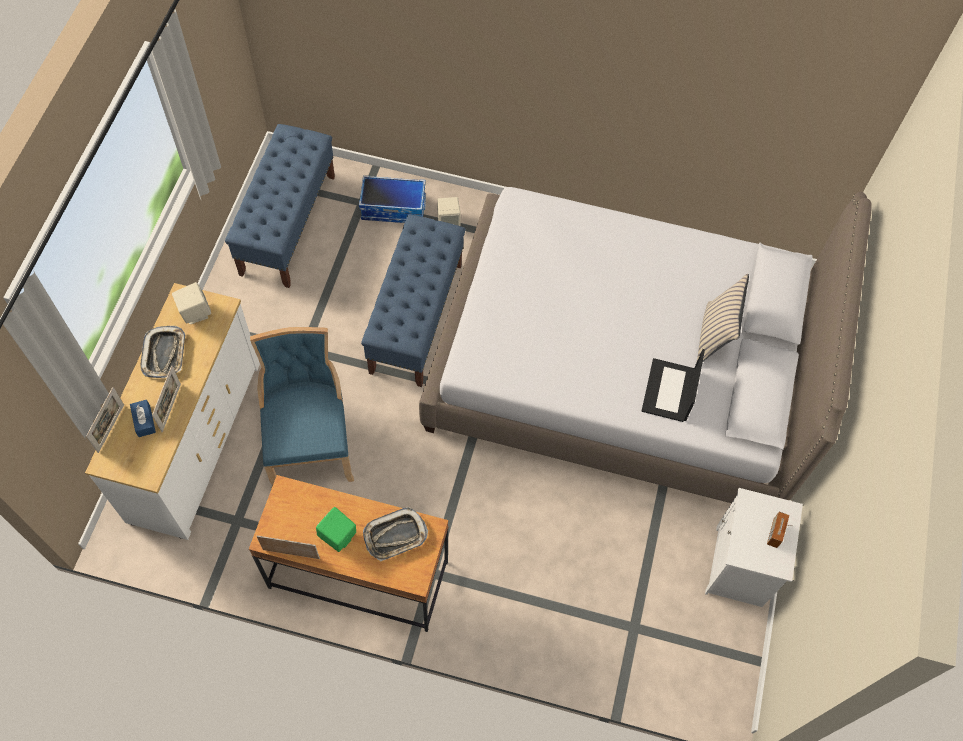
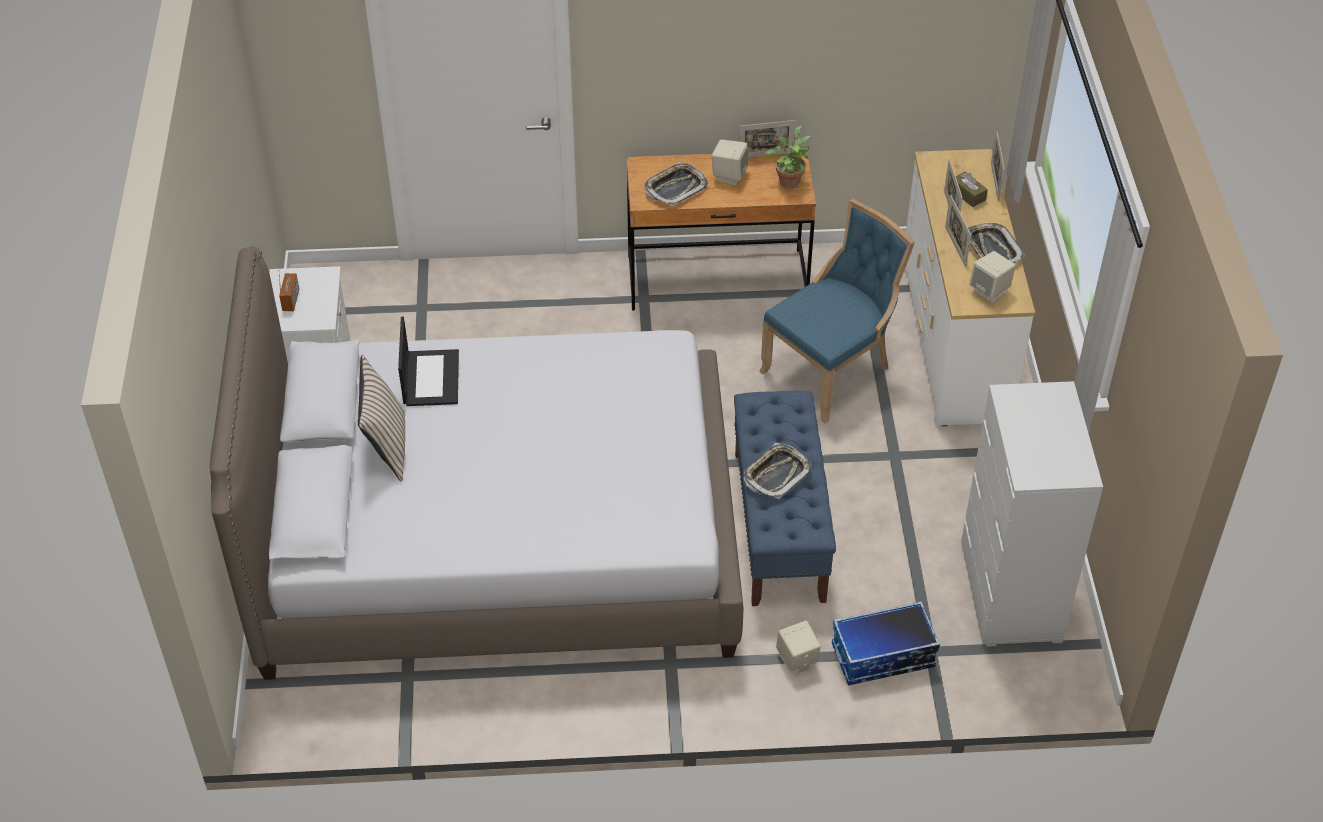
camera: 165 degrees right, 15 degrees down
(144, 421) = (968, 195): blue tissue box -> brown tissue box
(193, 366) = (955, 247): none -> picture frame
(286, 512) = (789, 180): none -> potted plant
(288, 224) = (1010, 593): blue bench -> white dresser
(310, 442) = (831, 370): blue chair -> blue chair turned 105 degrees counterclockwise
(338, 537) = (729, 175): green speaker -> beige speaker
(423, 273) = (776, 474): none -> tray

